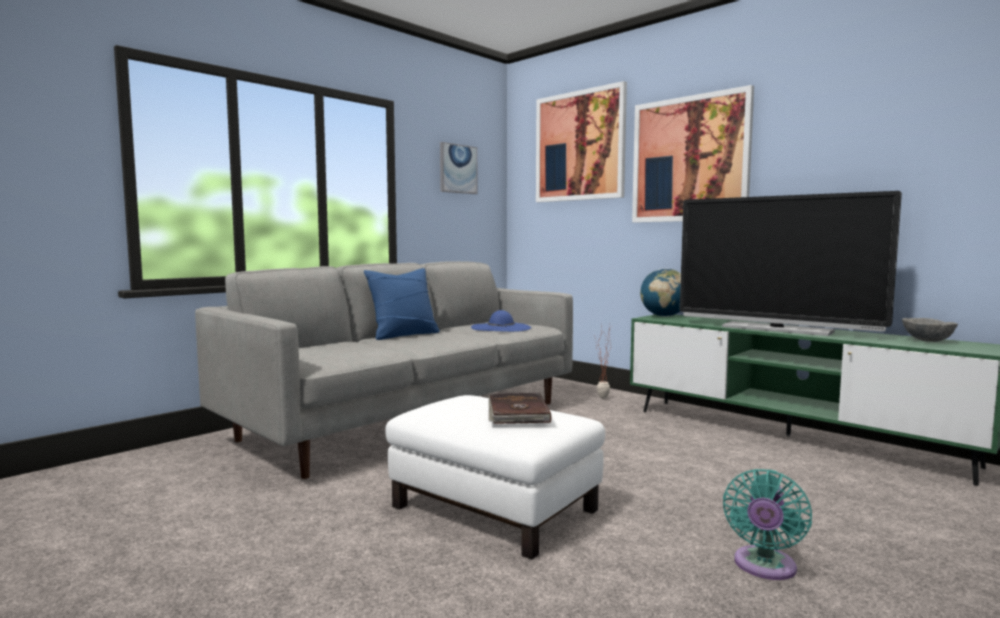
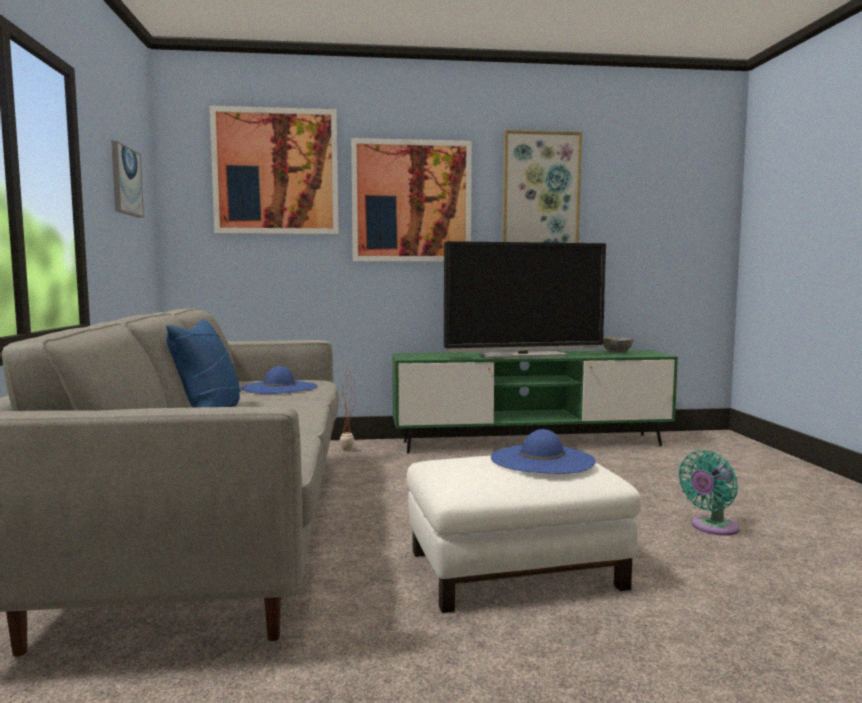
camera: 50 degrees left, 0 degrees up
(516, 412) = (542, 459): brown book -> blue hat
(664, 316) = (409, 355): globe -> none
(764, 567) = (711, 528): turquoise fan -> turquoise fan turned 75 degrees clockwise
(841, 135) = (540, 195): none -> picture

